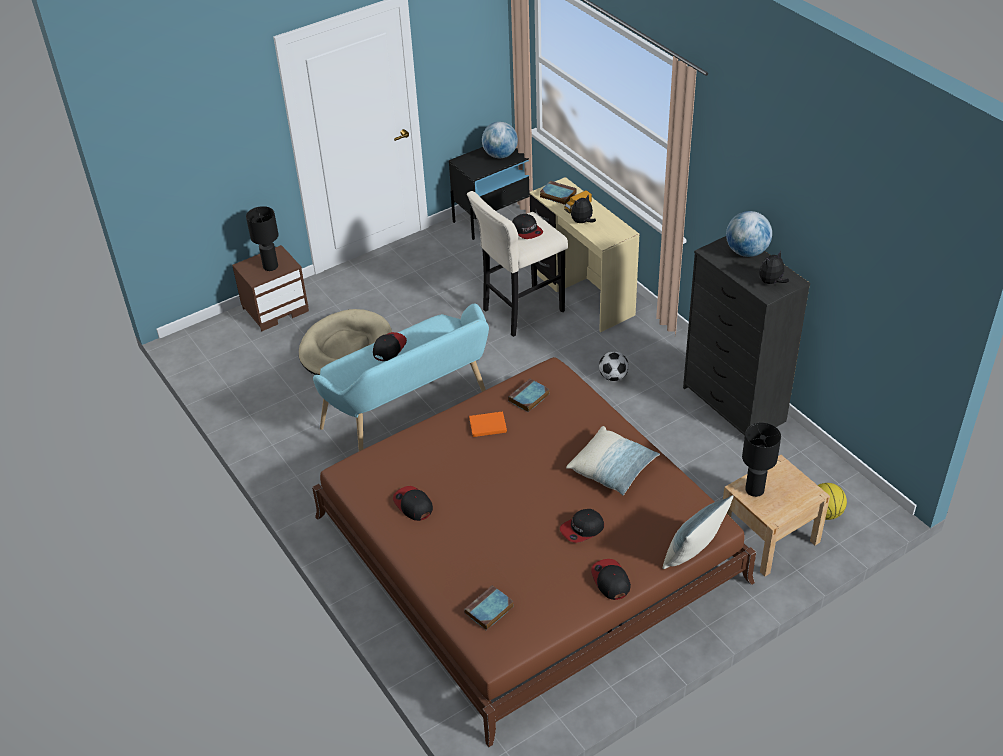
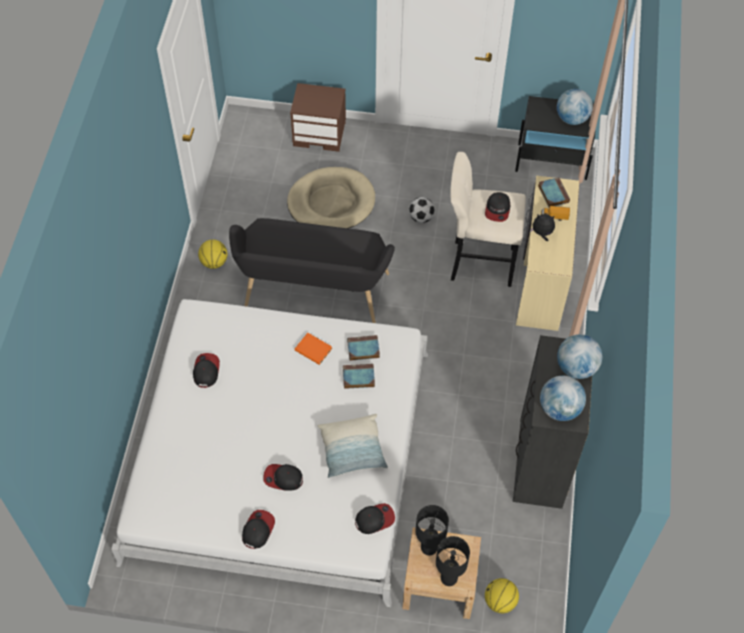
camera: 40 degrees right, 15 degrees up
(270, 267) = (318, 103): black table lamp -> black table lamp (448, 578)
(290, 455) = (214, 262): none -> basketball
(389, 348) = (313, 236): cap -> cap (374, 519)
(412, 420) = (313, 295): turquoise bench -> black bench
(489, 611) = (166, 485): book -> book (358, 378)
(528, 548) = (280, 454): brown bed -> white bed
(613, 377) = (482, 370): football -> football (421, 217)
(693, 553) = (330, 557): pillow -> none
(771, 282) = (559, 409): plush toy -> globe

